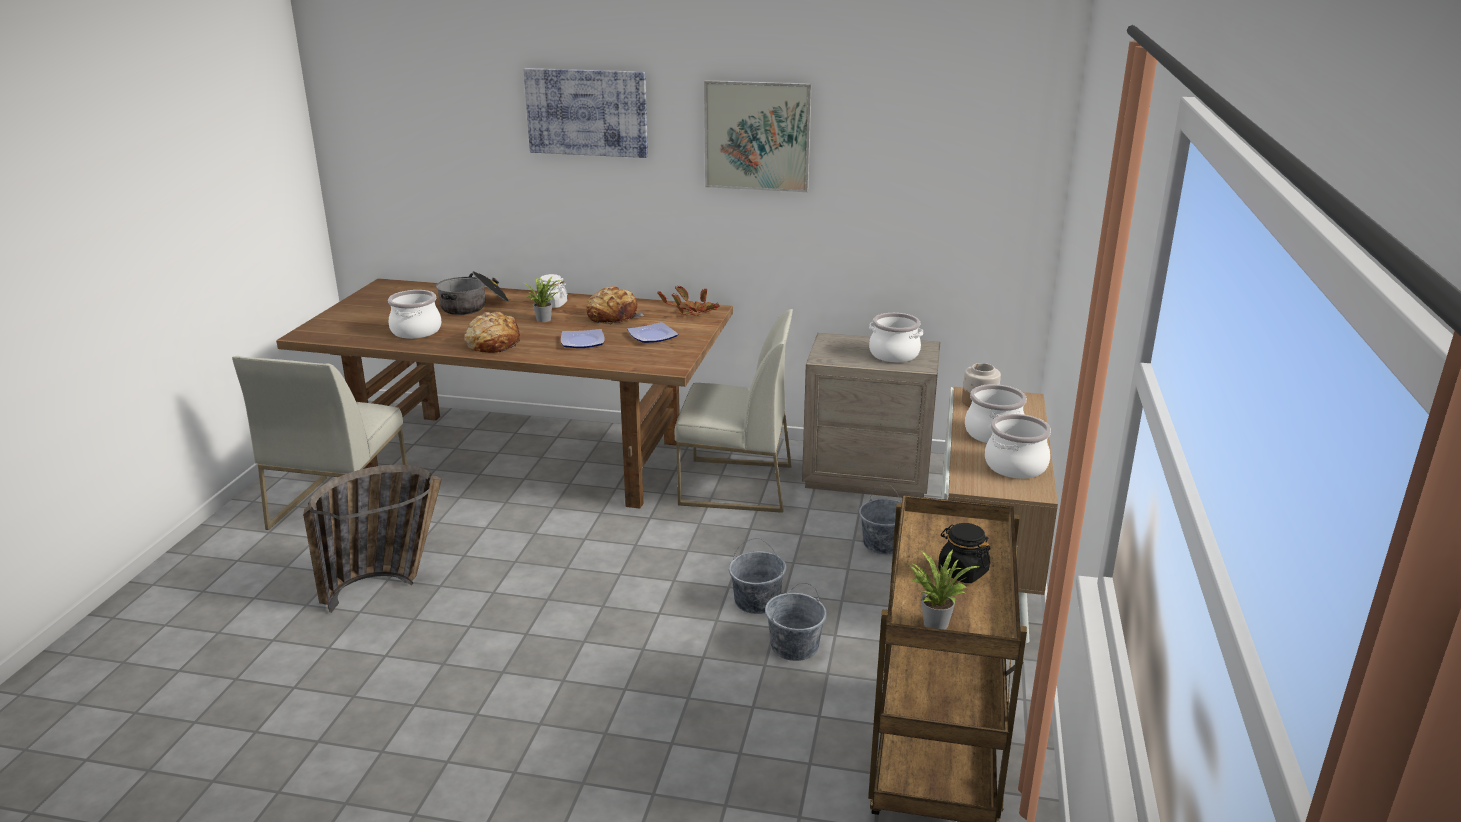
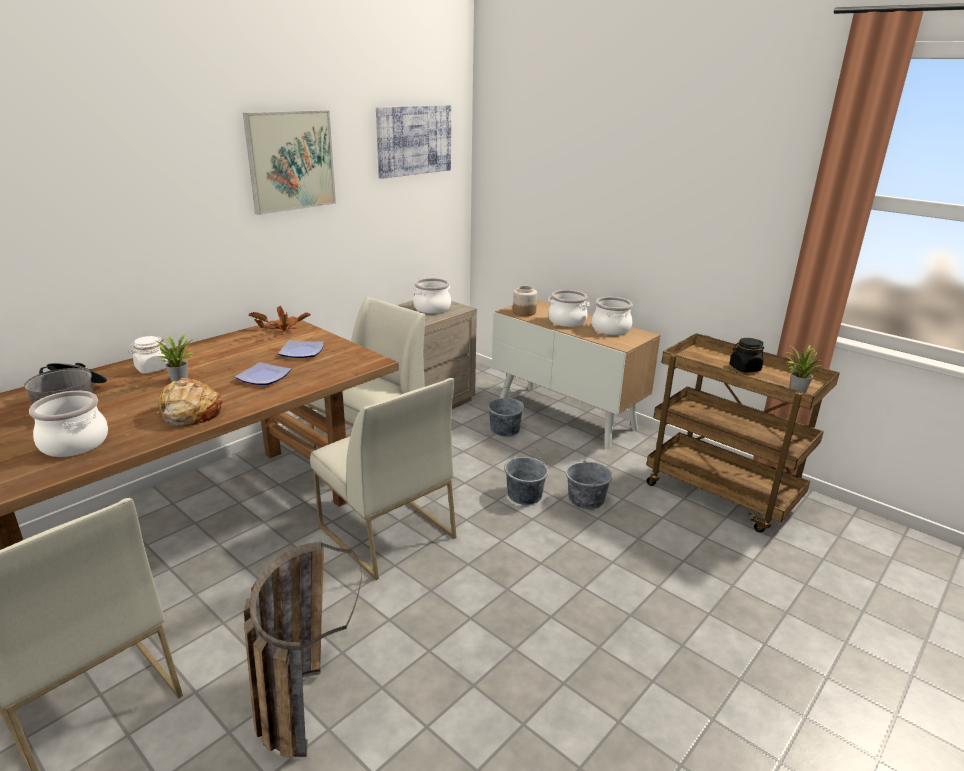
camera: 60 degrees left, 0 degrees up
(587, 112) = (127, 157): picture -> picture (414, 140)
(610, 544) = (385, 532): none -> white chair
(613, 316) = (230, 354): bread -> none

